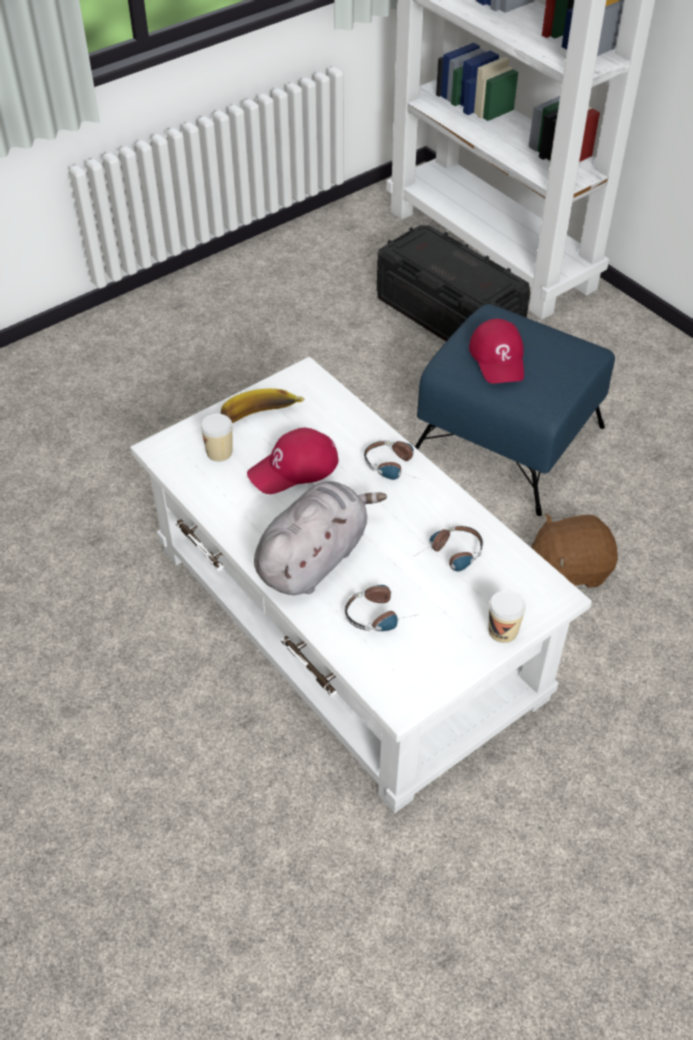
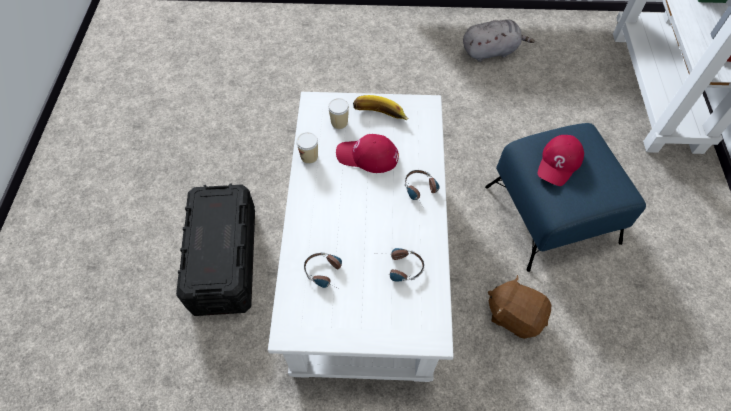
camera: 40 degrees right, 10 degrees up
(314, 558) = (326, 216): grey plush toy -> grey plush toy (491, 51)
(448, 315) = (588, 116): black storage box -> black storage box (225, 259)
(503, 631) = (382, 335): cup -> cup (309, 156)

